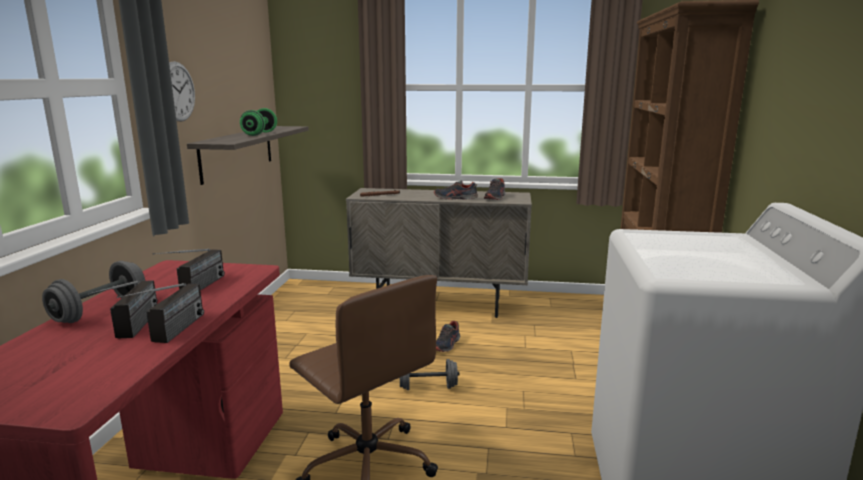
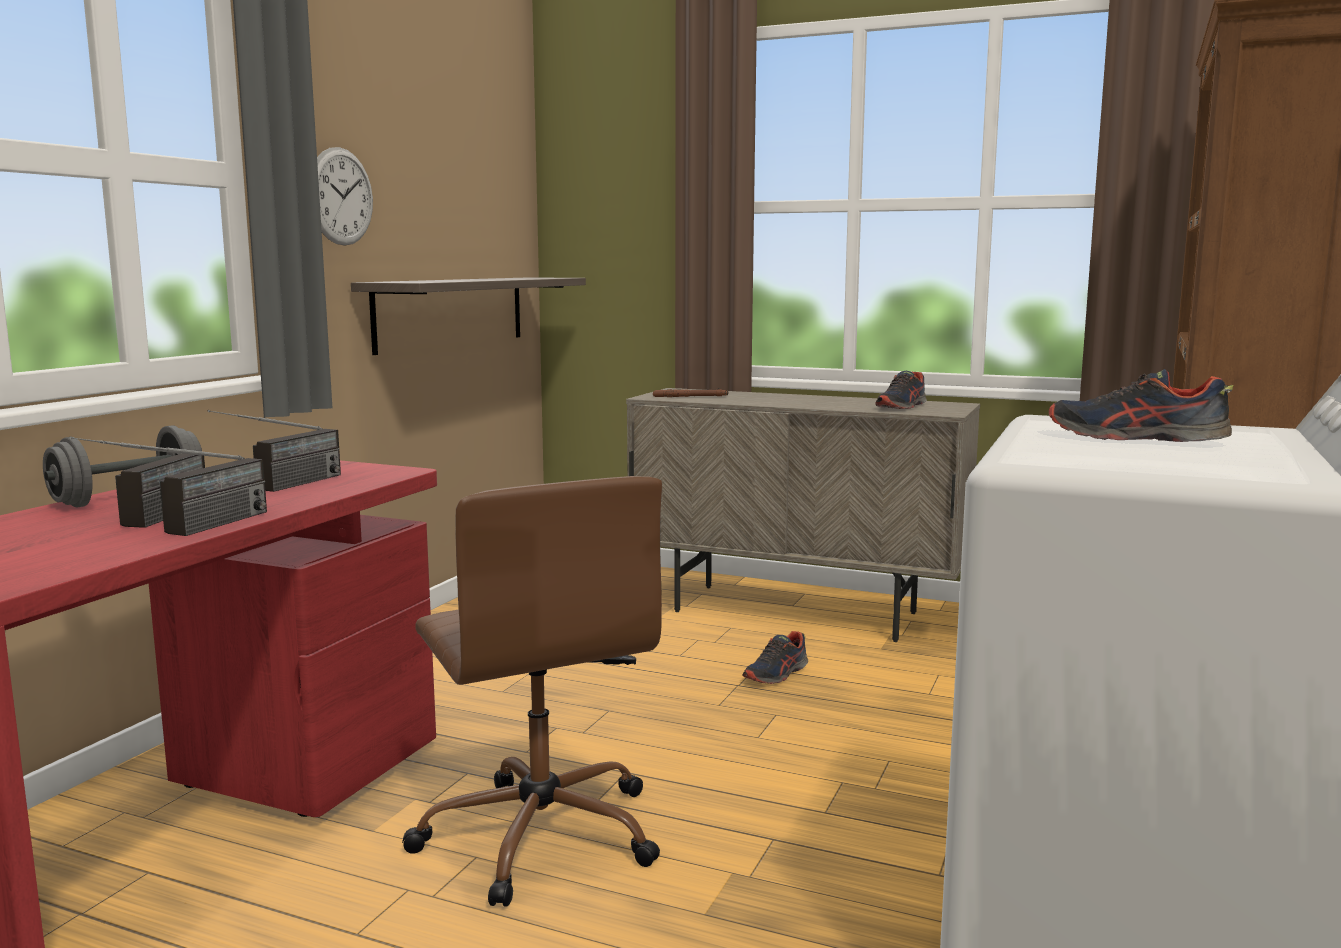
camera: 15 degrees right, 5 degrees down
(260, 134) = (485, 279): green dumbbell -> none
(428, 387) = (708, 734): grey dumbbell -> none
(455, 198) = (823, 405): shoe -> shoe (1135, 439)

